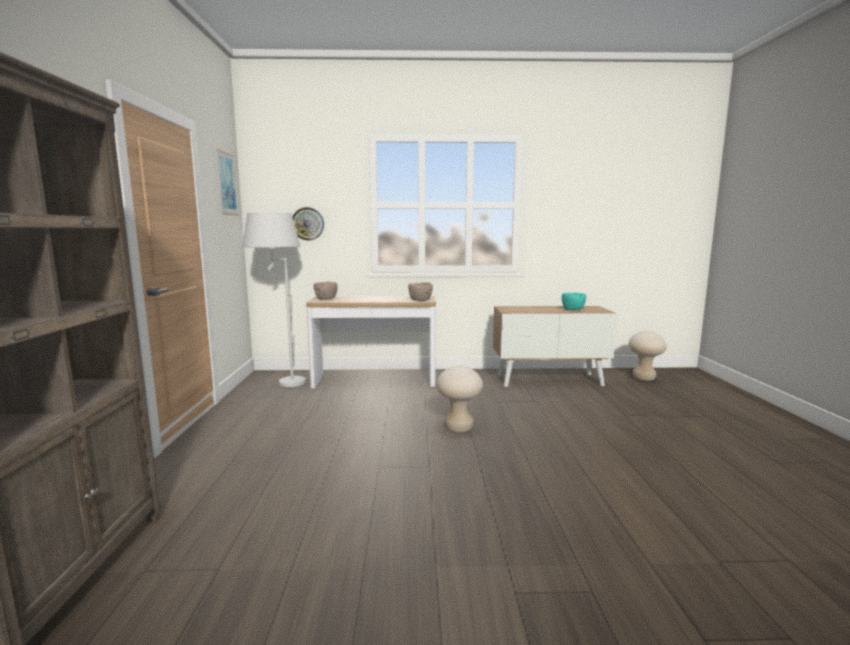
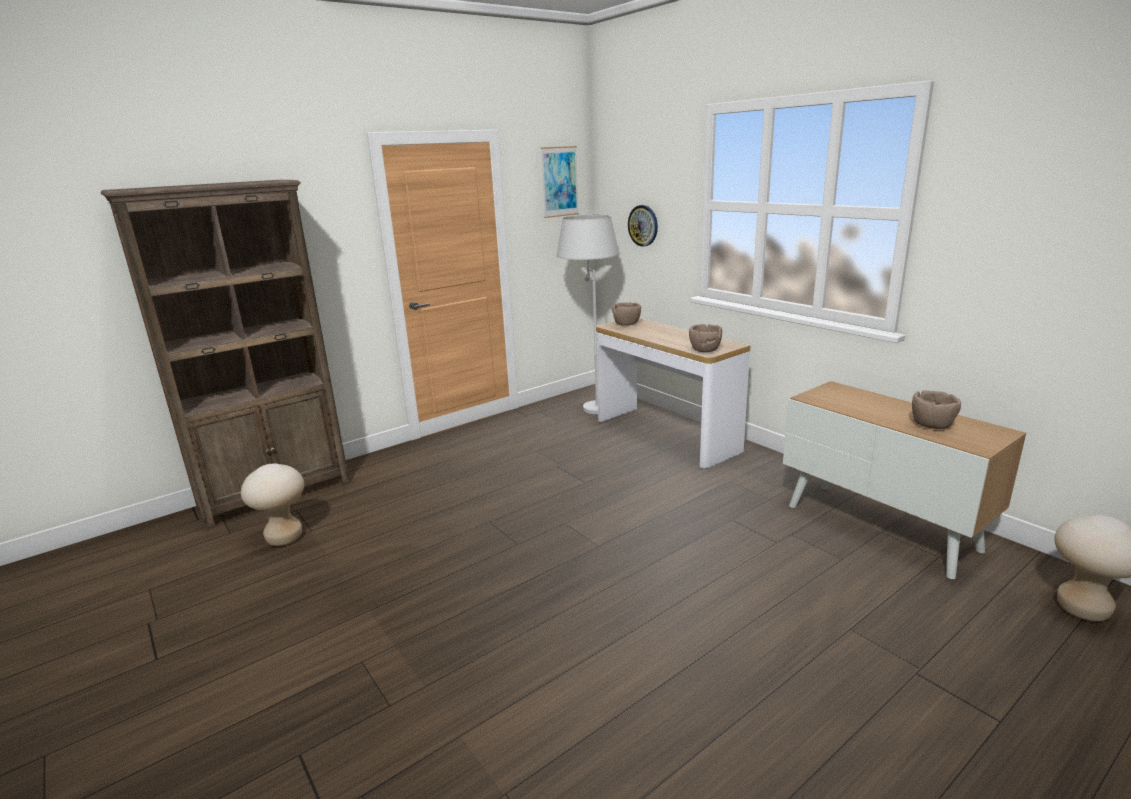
camera: 55 degrees right, 10 degrees up
(459, 428) = (618, 525): beige stool -> beige stool (284, 538)
(573, 309) = (932, 425): turquoise bowl -> brown bowl

